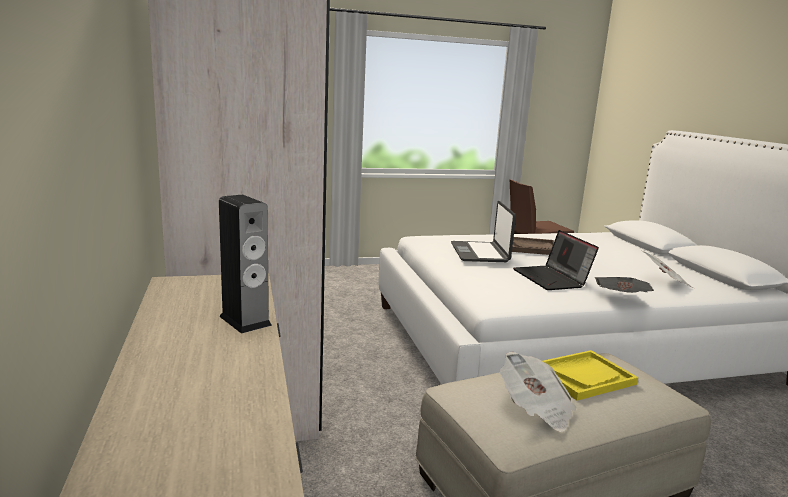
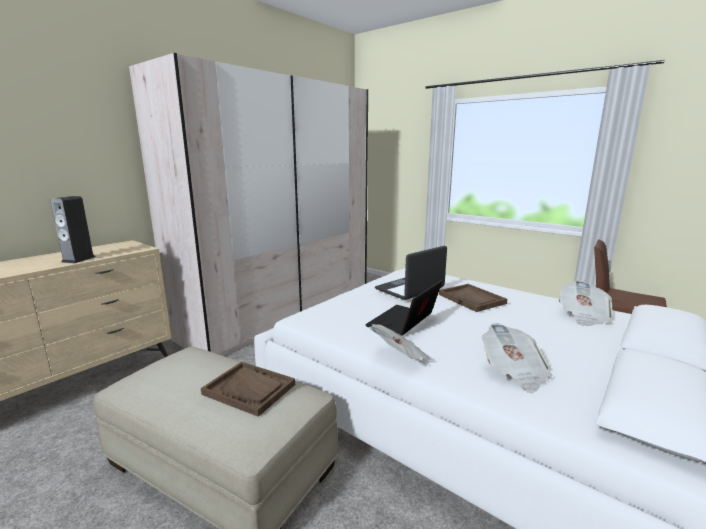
camera: 55 degrees right, 0 degrees up
(536, 409) = (174, 382): newspaper -> newspaper (583, 316)
(583, 376) = (249, 389): yellow tray -> brown tray

